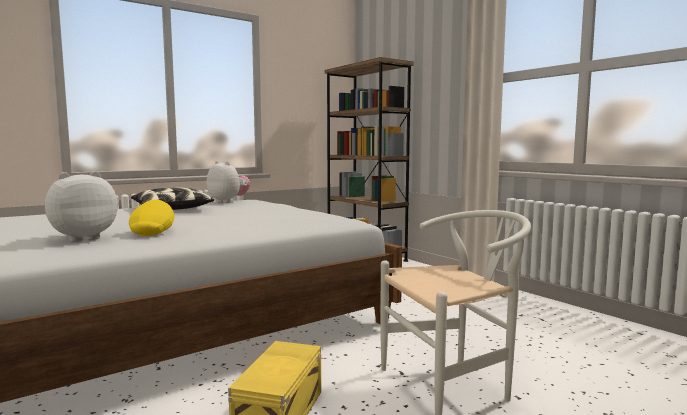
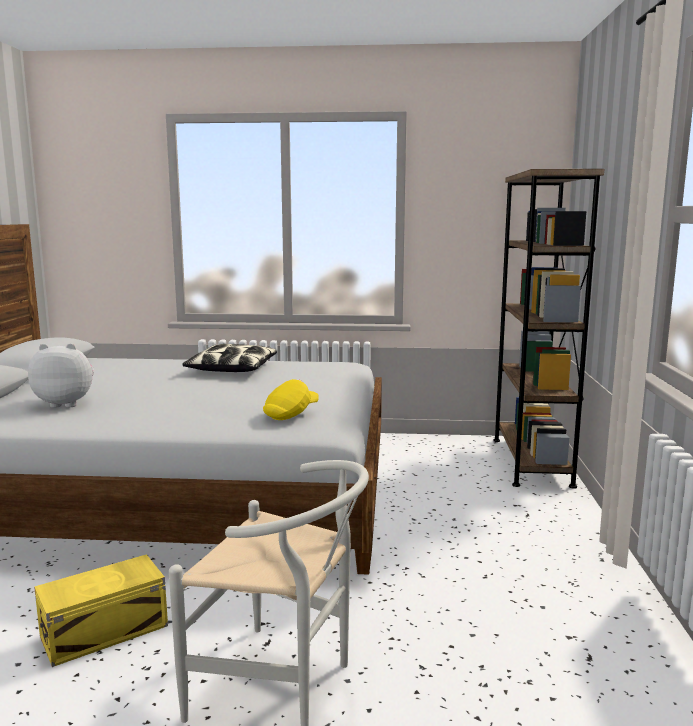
camera: 40 degrees right, 5 degrees up
(154, 231) = (124, 406): yellow cap -> yellow cap (291, 414)
(228, 201) = (313, 364): plush toy -> none

